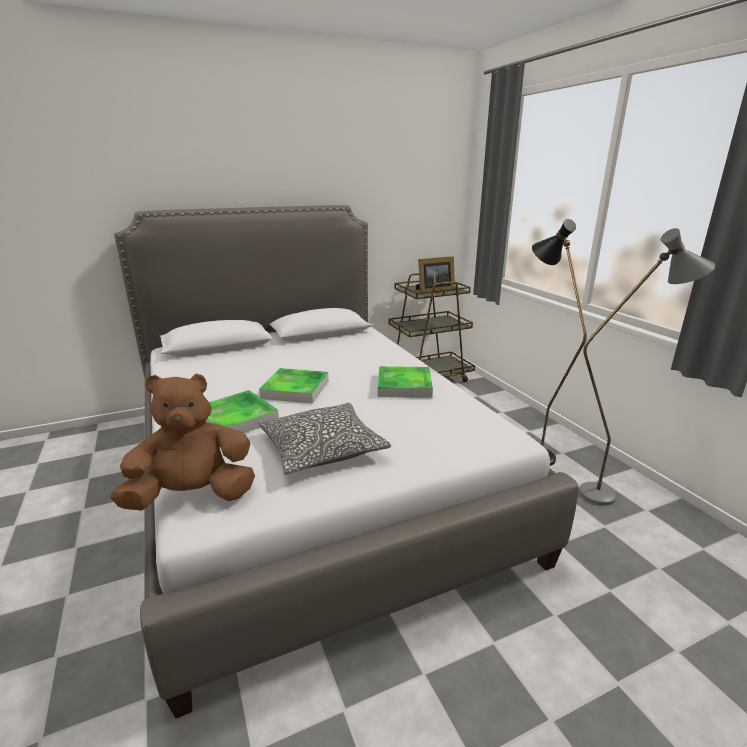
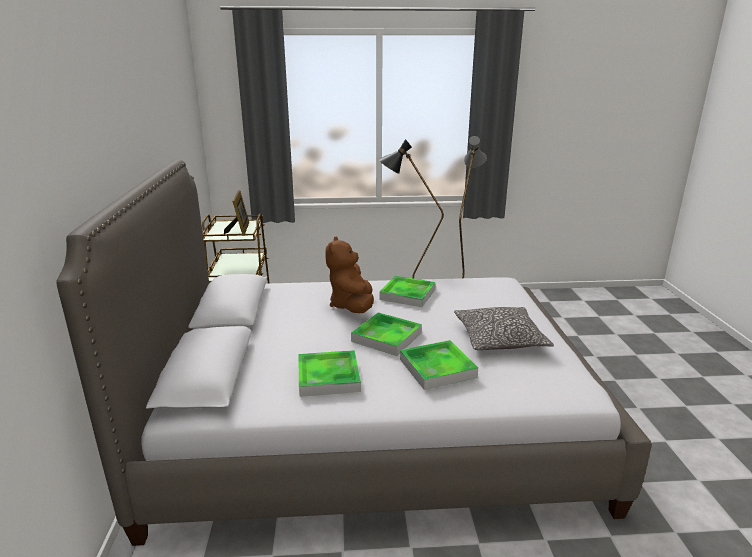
camera: 70 degrees left, 0 degrees up
(193, 496) = (556, 394): brown plush toy -> brown plush toy (352, 306)
(216, 379) = (328, 377): none -> tray

